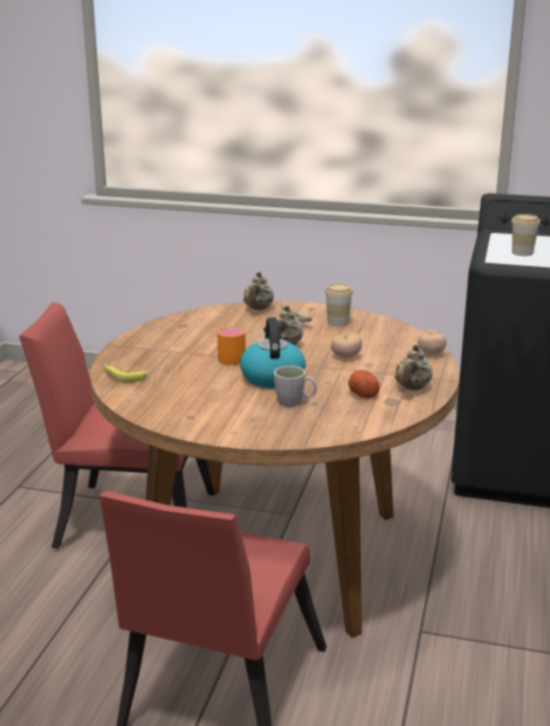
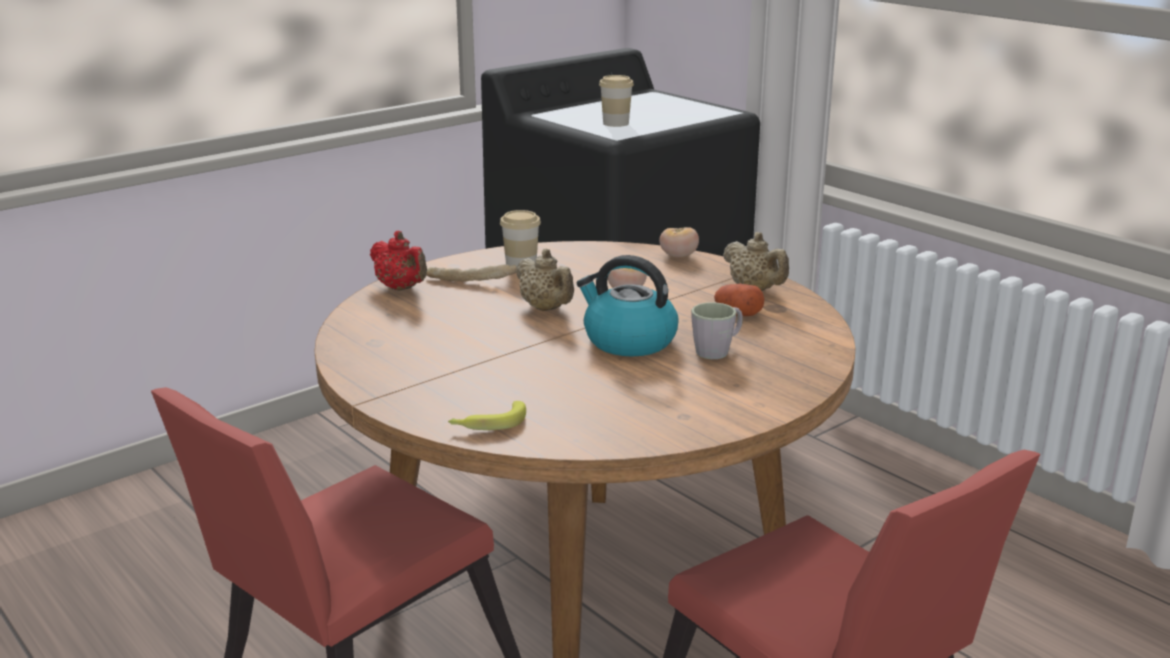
camera: 55 degrees left, 0 degrees up
(230, 357) = (530, 345): orange mug -> none
(258, 309) = (401, 288): beige teapot -> red teapot

